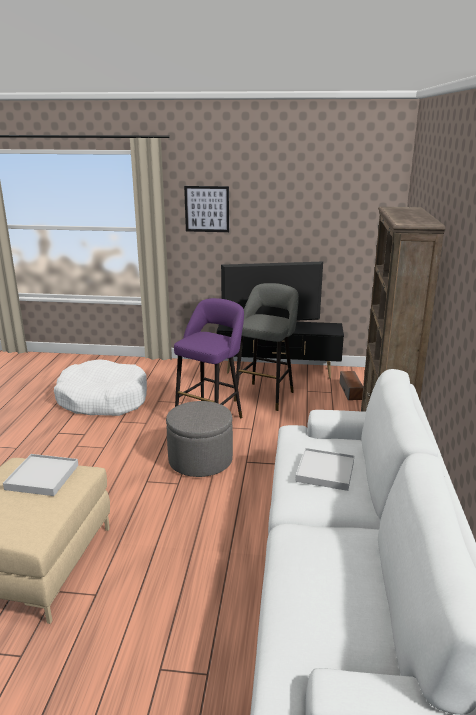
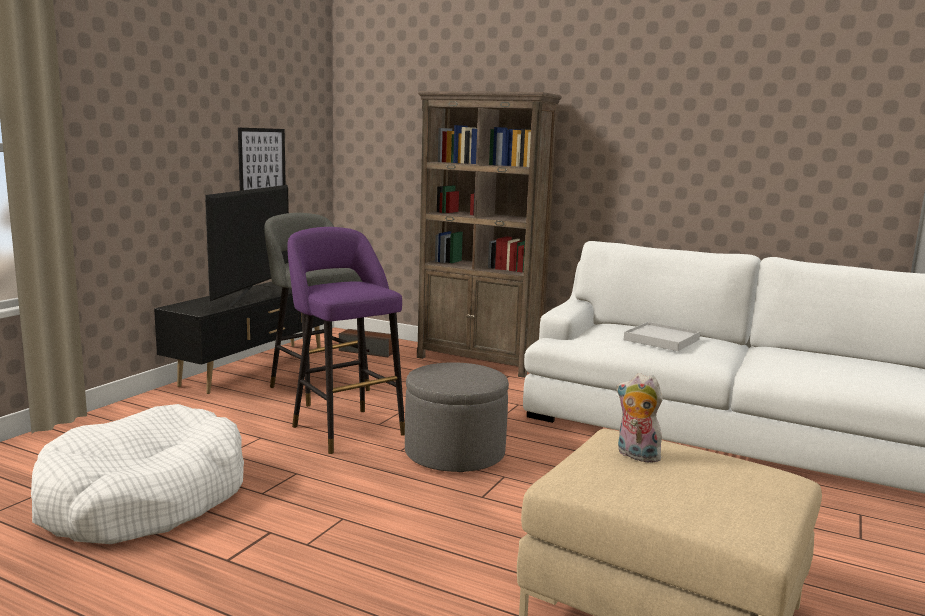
camera: 70 degrees left, 10 degrees down
(42, 477) = (635, 455): white tray -> plush toy
(207, 209) = (117, 106): picture -> picture (262, 162)

